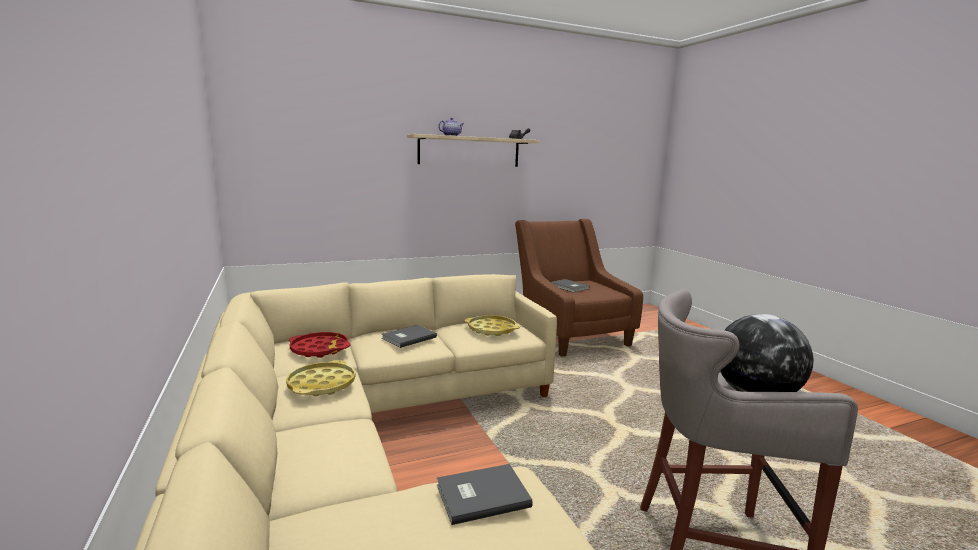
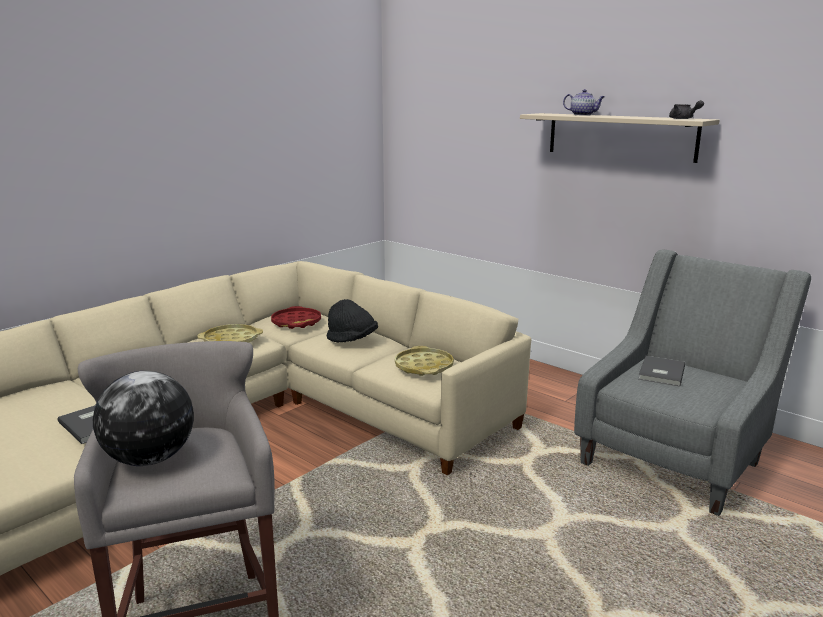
camera: 65 degrees right, 5 degrees up
(408, 337) = (352, 340): grey book -> black hat
(571, 335) = (677, 456): brown armchair -> grey armchair

